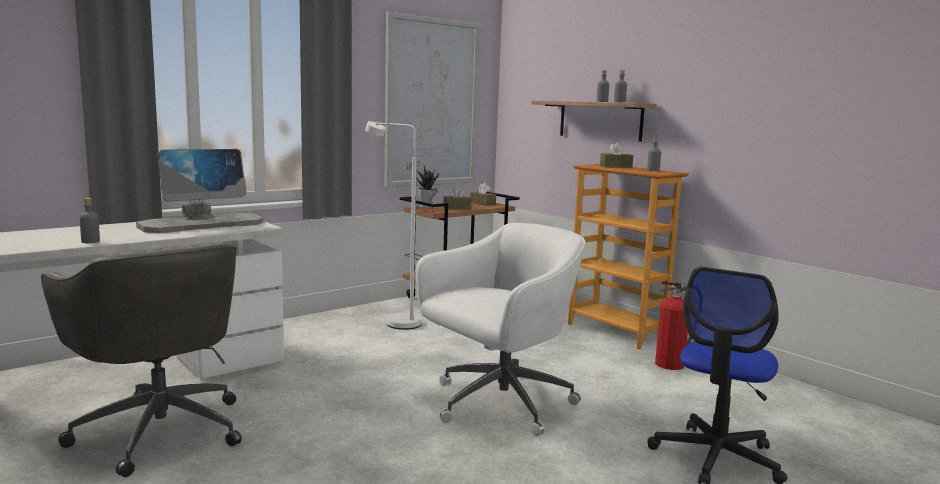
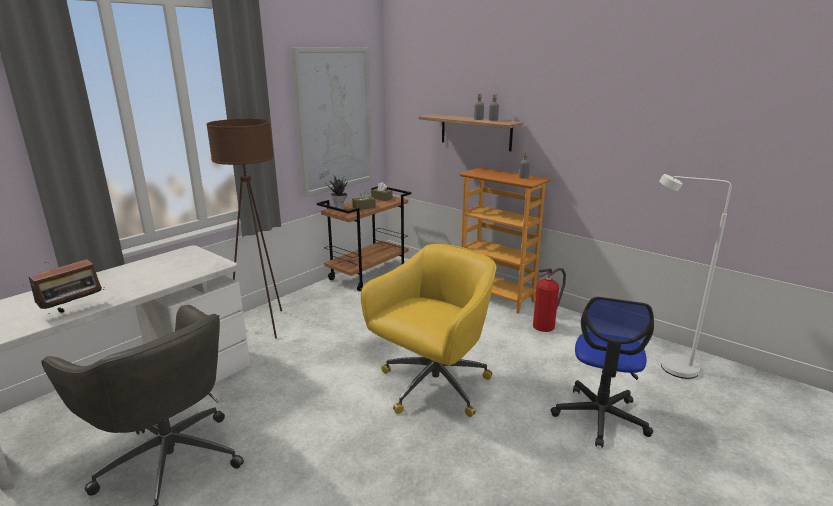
camera: 10 degrees left, 10 degrees up
(90, 241) = (74, 310): grey bottle -> radio
(203, 224) = (166, 268): monitor -> none
(313, 329) = (263, 325): none -> brown floor lamp
(396, 321) = (327, 307): white floor lamp -> white floor lamp (668, 366)
(498, 404) = (432, 386): white office chair -> yellow office chair
(616, 166) = (493, 173): brown tissue box -> none

